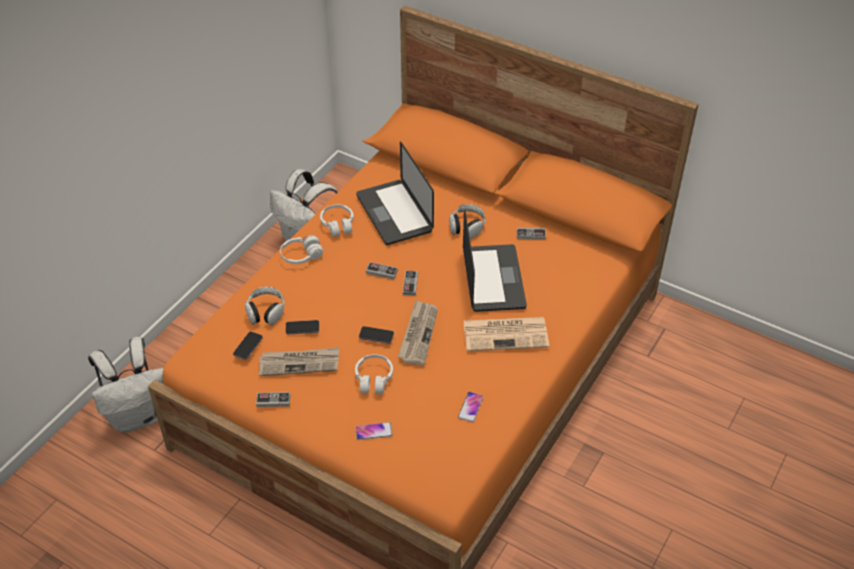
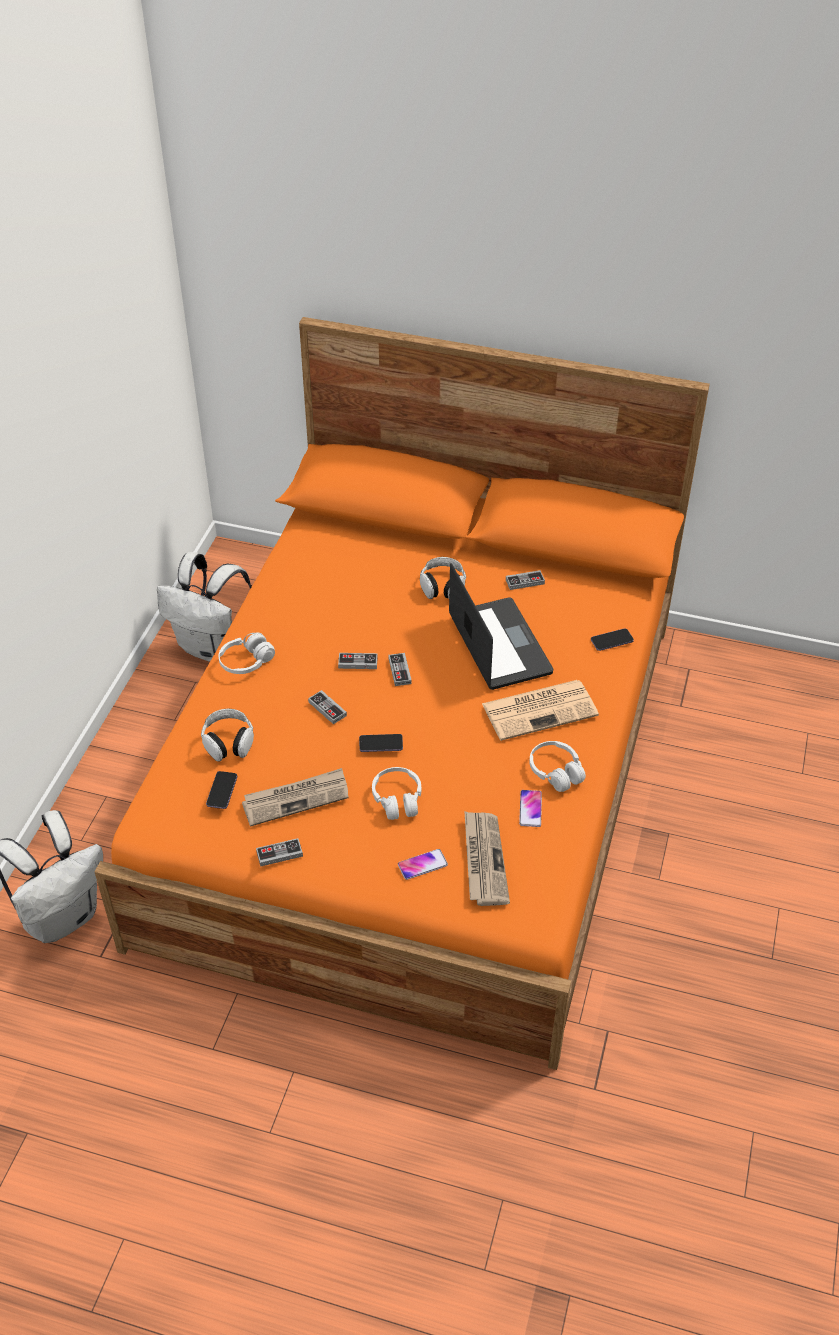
camera: 15 degrees left, 0 degrees up
(302, 328) = (284, 753): phone -> phone (611, 640)
(338, 225) = (279, 613): white headphones -> white headphones (556, 772)
(346, 301) = (327, 709): none -> game controller
(394, 213) = (346, 586): laptop -> none
(418, 334) = (432, 731): newspaper -> newspaper (483, 860)

